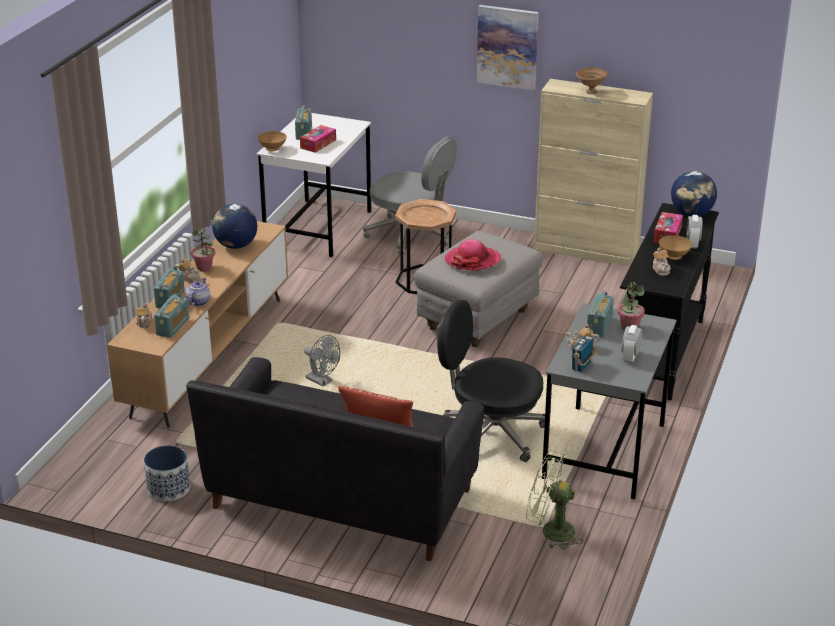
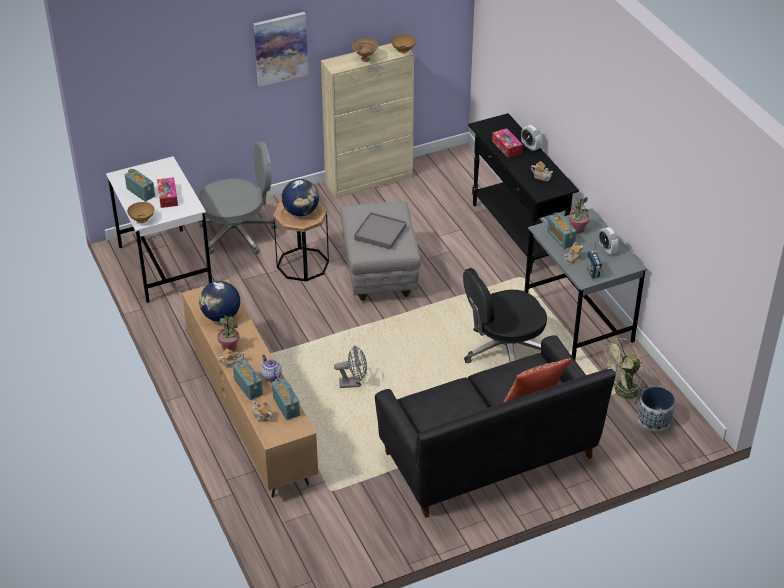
camera: 45 degrees left, 10 degrees up
(168, 489) = (378, 526): planter -> planter (654, 420)
(472, 260) = (380, 233): hat -> grey tray
(673, 257) = (534, 163): brown bowl -> brown bowl (403, 51)
(691, 214) = (497, 123): globe -> globe (301, 212)

